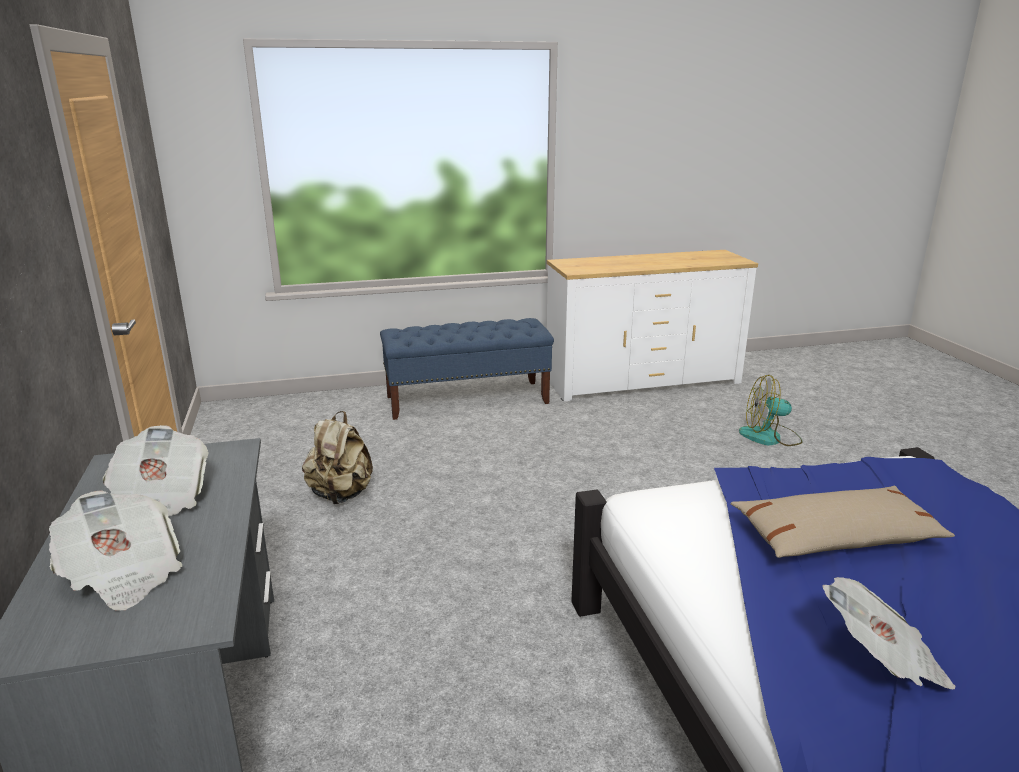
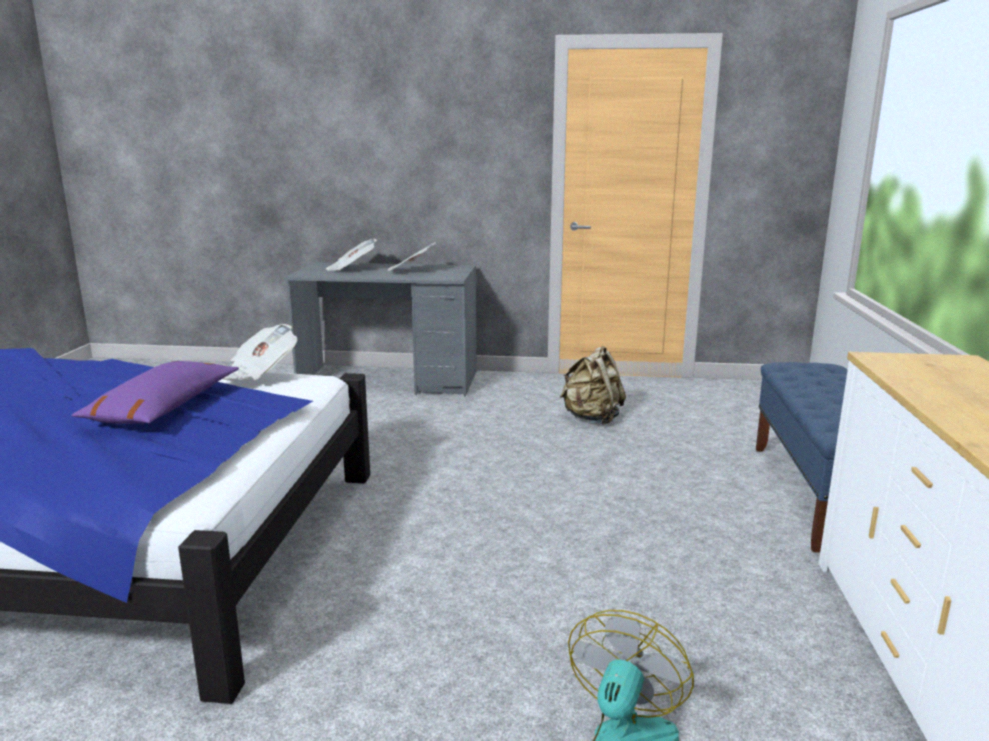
camera: 110 degrees right, 5 degrees down
(836, 538) = (163, 408): beige pillow -> purple pillow
(881, 660) = (76, 378): newspaper -> newspaper (260, 372)

